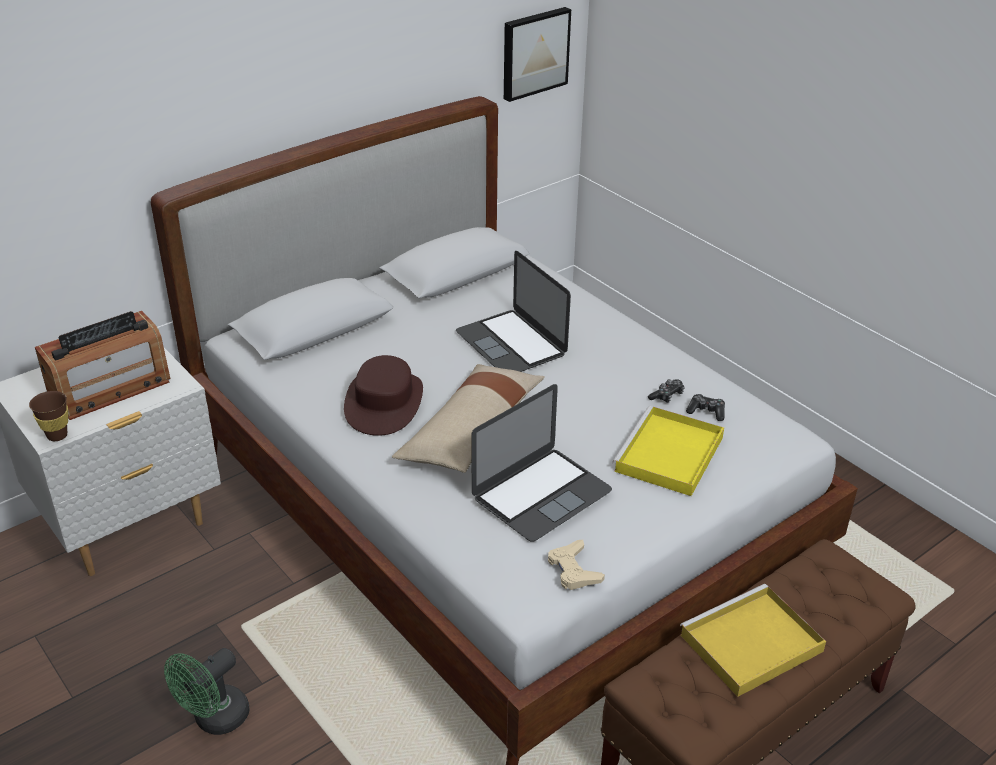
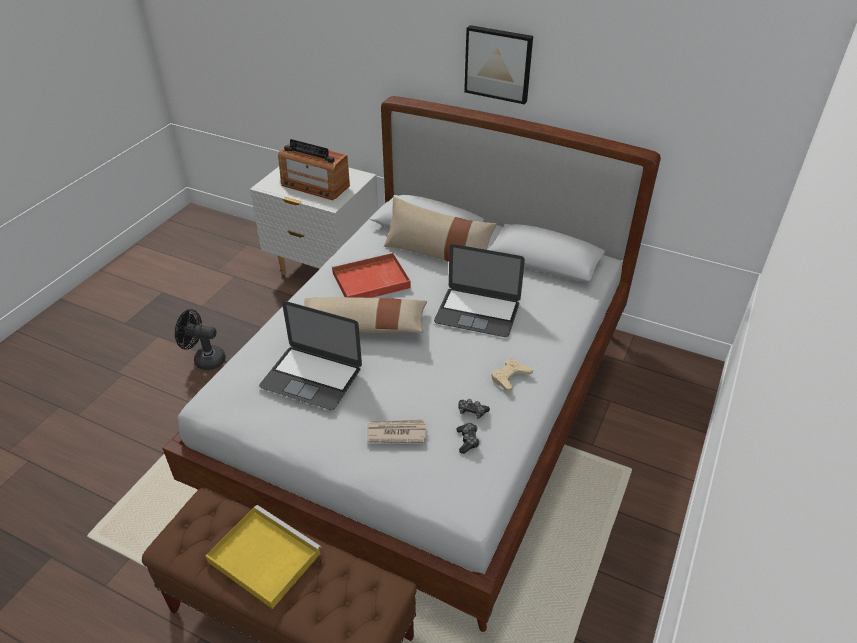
camera: 65 degrees right, 5 degrees up
(57, 435) = (266, 187): brown cup -> none
(215, 720) = (205, 359): green fan -> black fan
(375, 337) = (437, 254): none -> beige pillow
(384, 403) = (369, 281): brown hat -> red tray
(511, 343) = (477, 312): laptop -> laptop turned 105 degrees counterclockwise
(534, 53) = (731, 143): picture -> picture (498, 63)
(573, 570) = (244, 416): beige game controller -> beige game controller (510, 377)
(669, 456) = (396, 433): yellow tray -> newspaper

